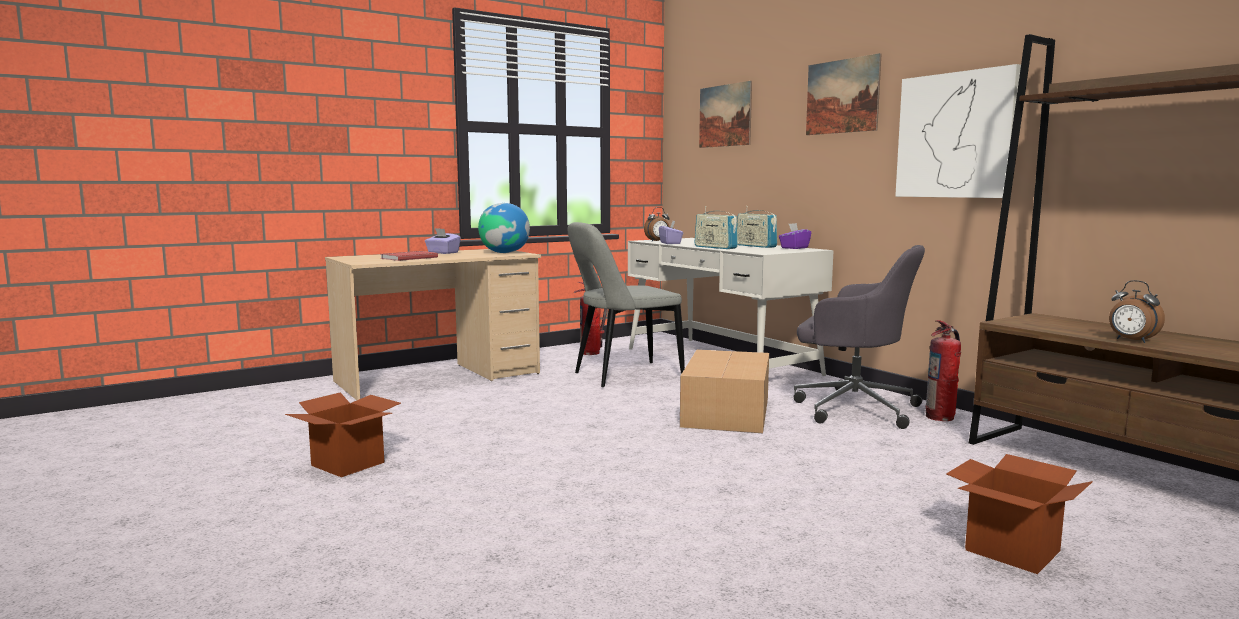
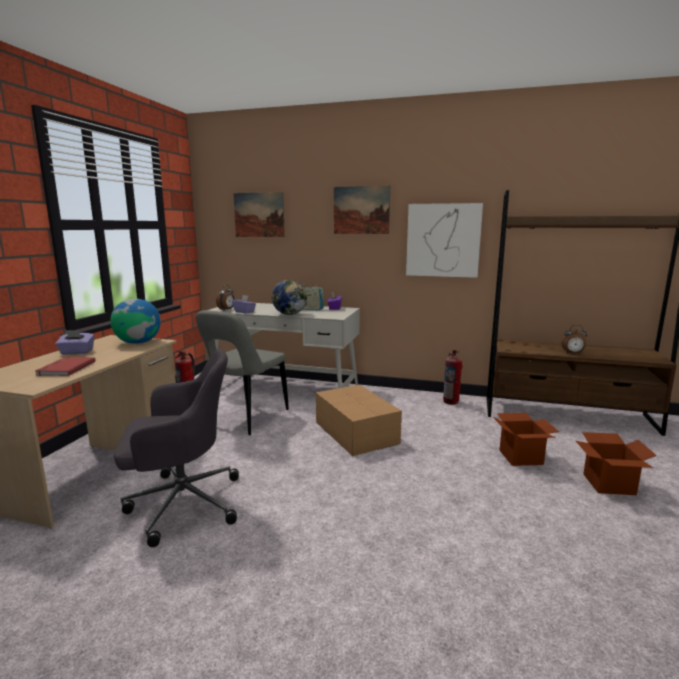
camera: 40 degrees left, 5 degrees up
(347, 464) = (168, 616): cardboard box -> cardboard box (520, 457)
(715, 247) = (290, 314): radio -> globe
(852, 408) = (408, 407): grey office chair -> grey office chair (182, 503)

